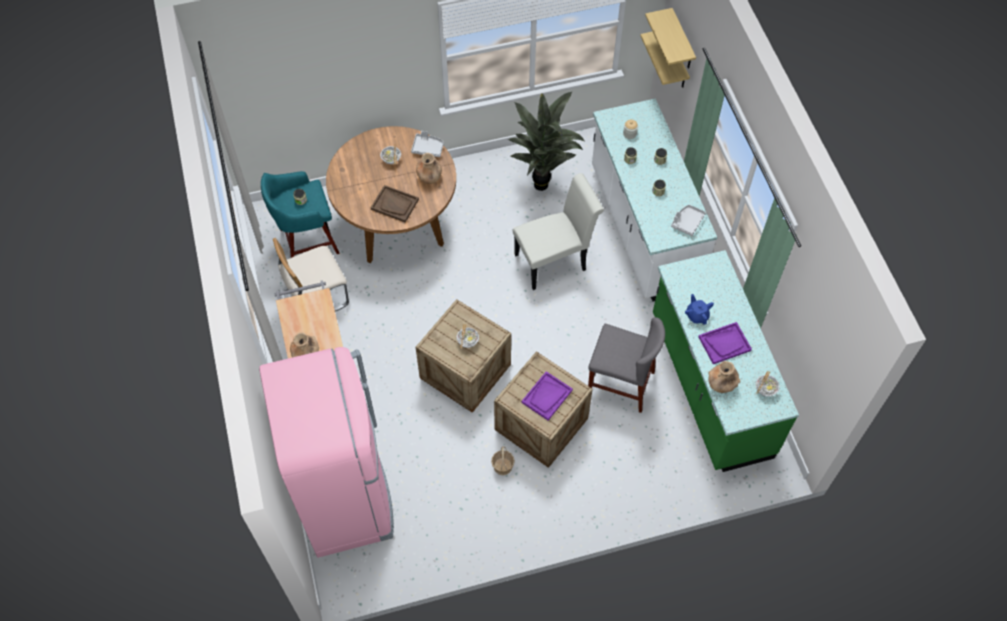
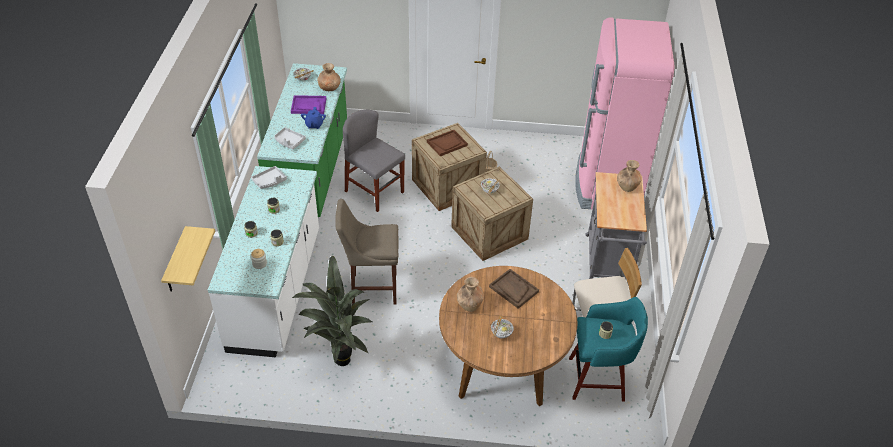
camera: 160 degrees left, 15 degrees down
(427, 148) = (459, 333): grey tray -> grey tray (289, 142)
(547, 396) = (447, 143): purple tray -> brown tray
(555, 260) = (371, 288): white chair -> beige stool
(682, 41) = (170, 233): shelf -> none

